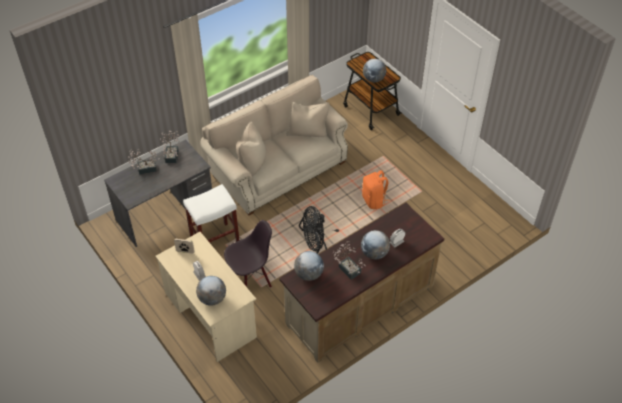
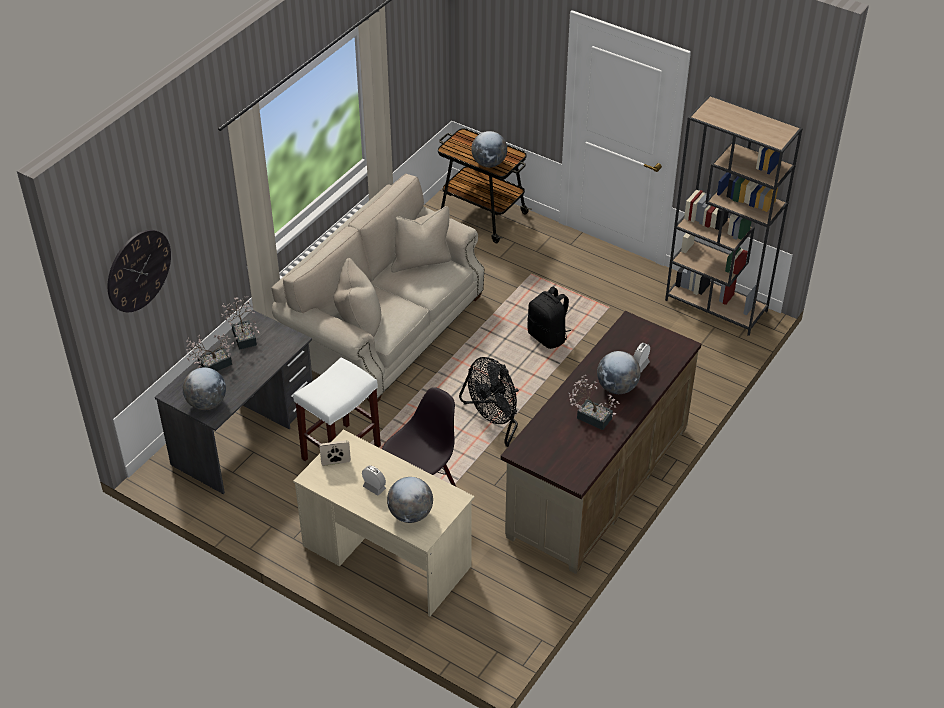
camera: 20 degrees left, 5 degrees down
(99, 103) = (138, 270): none -> wall clock
(308, 274) = (540, 439): globe -> globe (207, 403)
(374, 200) = (548, 337): orange backpack -> black backpack
(492, 209) = (717, 305): none -> bookcase

